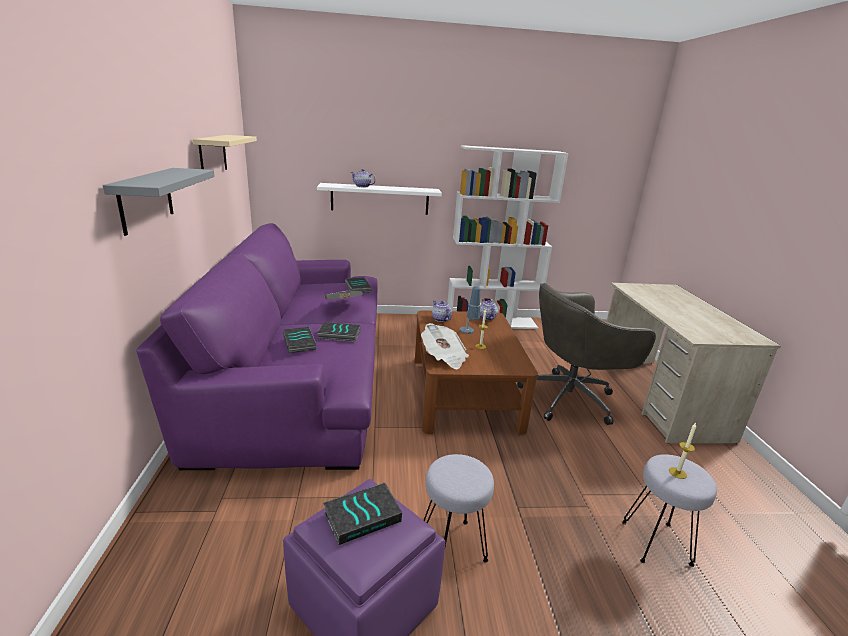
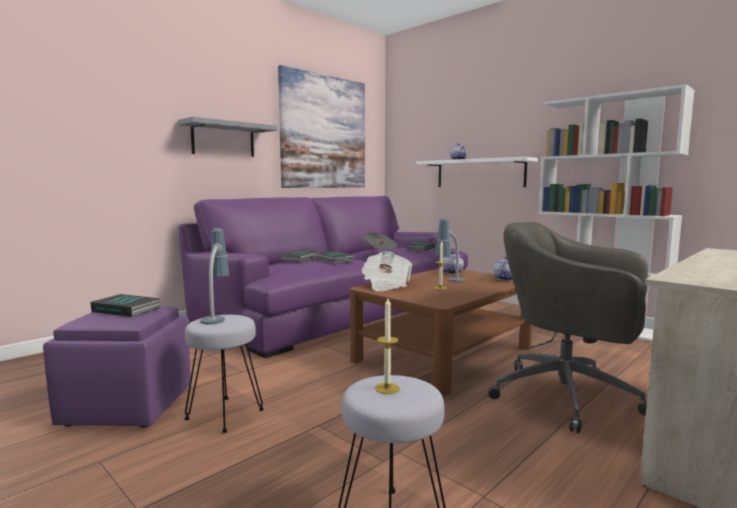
camera: 50 degrees right, 15 degrees down
(213, 155) = (324, 132): beige shelf -> picture
(441, 469) = (216, 316): none -> table lamp

